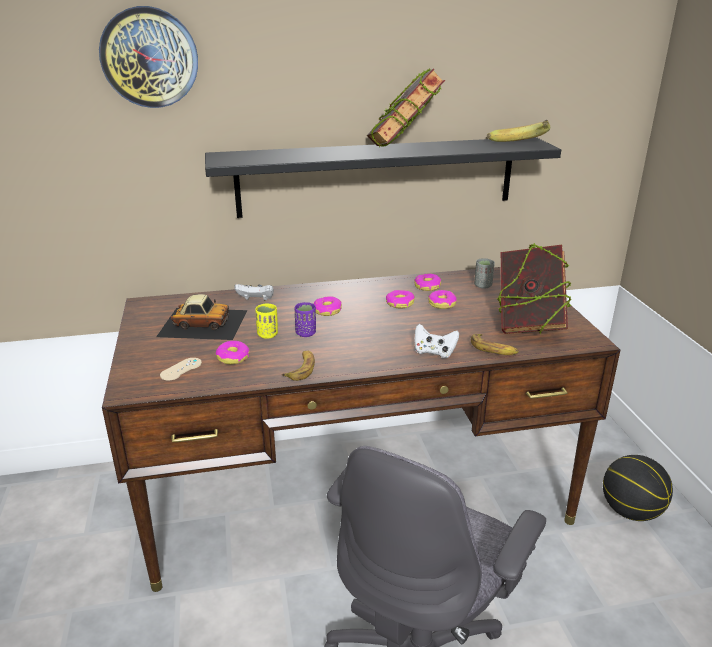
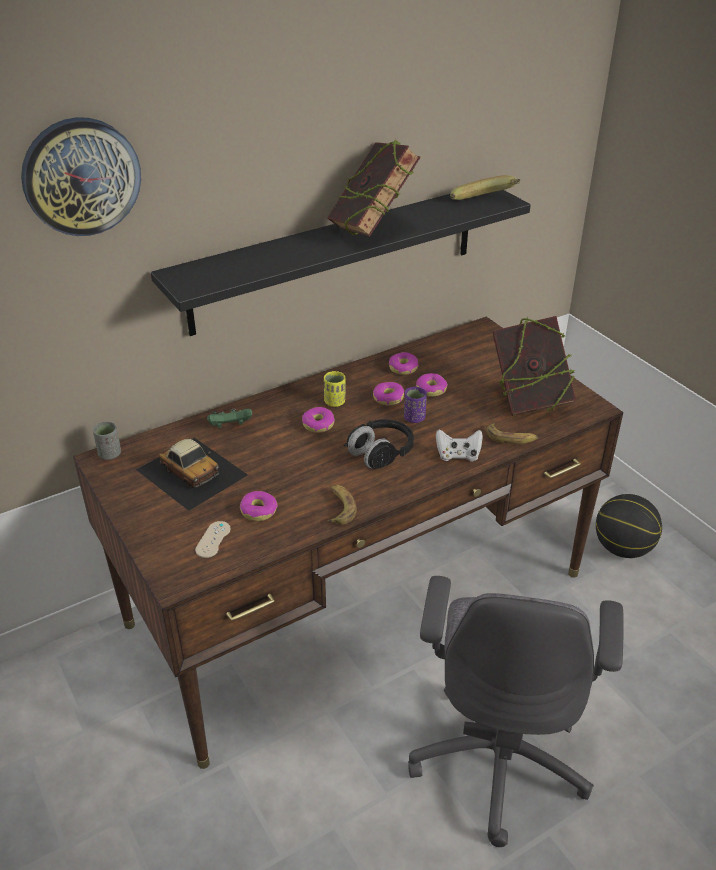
camera: 20 degrees left, 10 degrees up
(203, 323) = (191, 471): toy car -> toy car turned 60 degrees clockwise
(256, 300) = (230, 427): white game controller -> green game controller
(267, 334) = (275, 472): yellow cup -> yellow cup (334, 402)
(306, 333) = (315, 460): purple cup -> purple cup (414, 418)
(365, 339) = (380, 454): none -> black headphones
(483, 285) = (458, 355): grey cup -> grey cup (110, 454)

